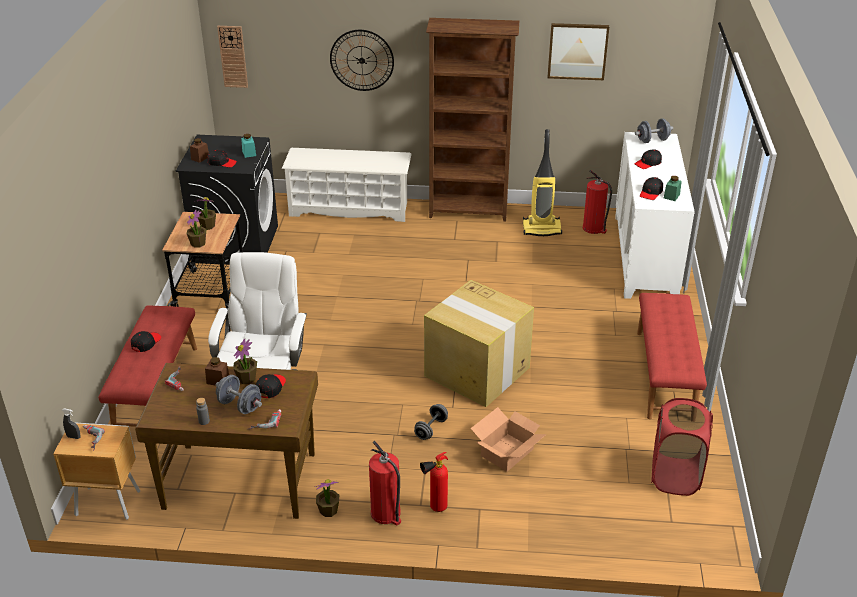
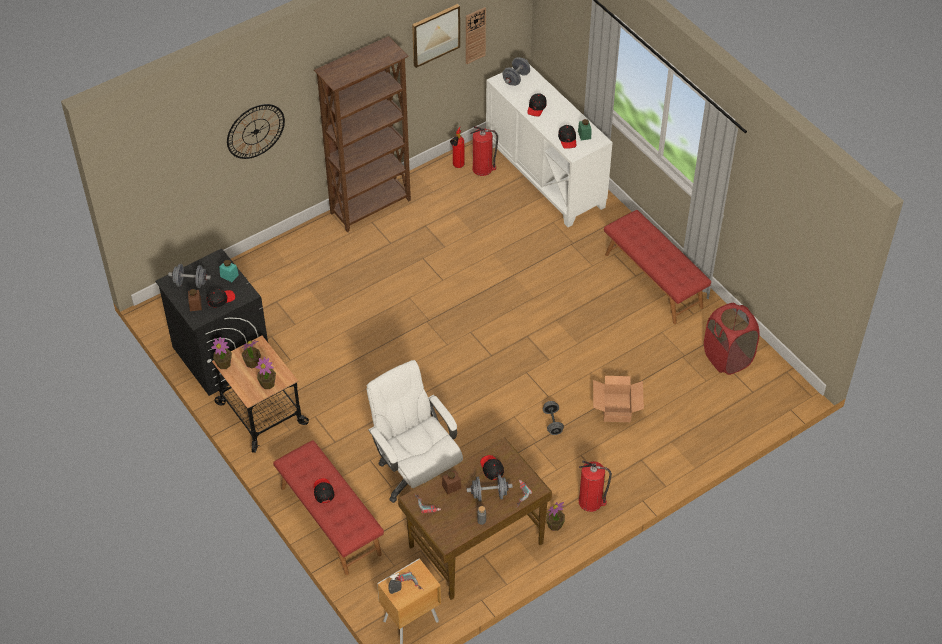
camera: 40 degrees left, 15 degrees up
(217, 145) = (191, 283): none -> grey dumbbell
(233, 56) = (136, 187): wall clock -> wall clock (475, 35)
(247, 378) = (468, 472): potted plant -> potted plant (224, 364)
(350, 208) = (271, 260): white shoe rack -> none
(435, 508) = (615, 478): fire extinguisher -> fire extinguisher (457, 167)
(478, 372) = (535, 357): cardboard box -> none
(542, 229) = (446, 192): vacuum cleaner -> none

